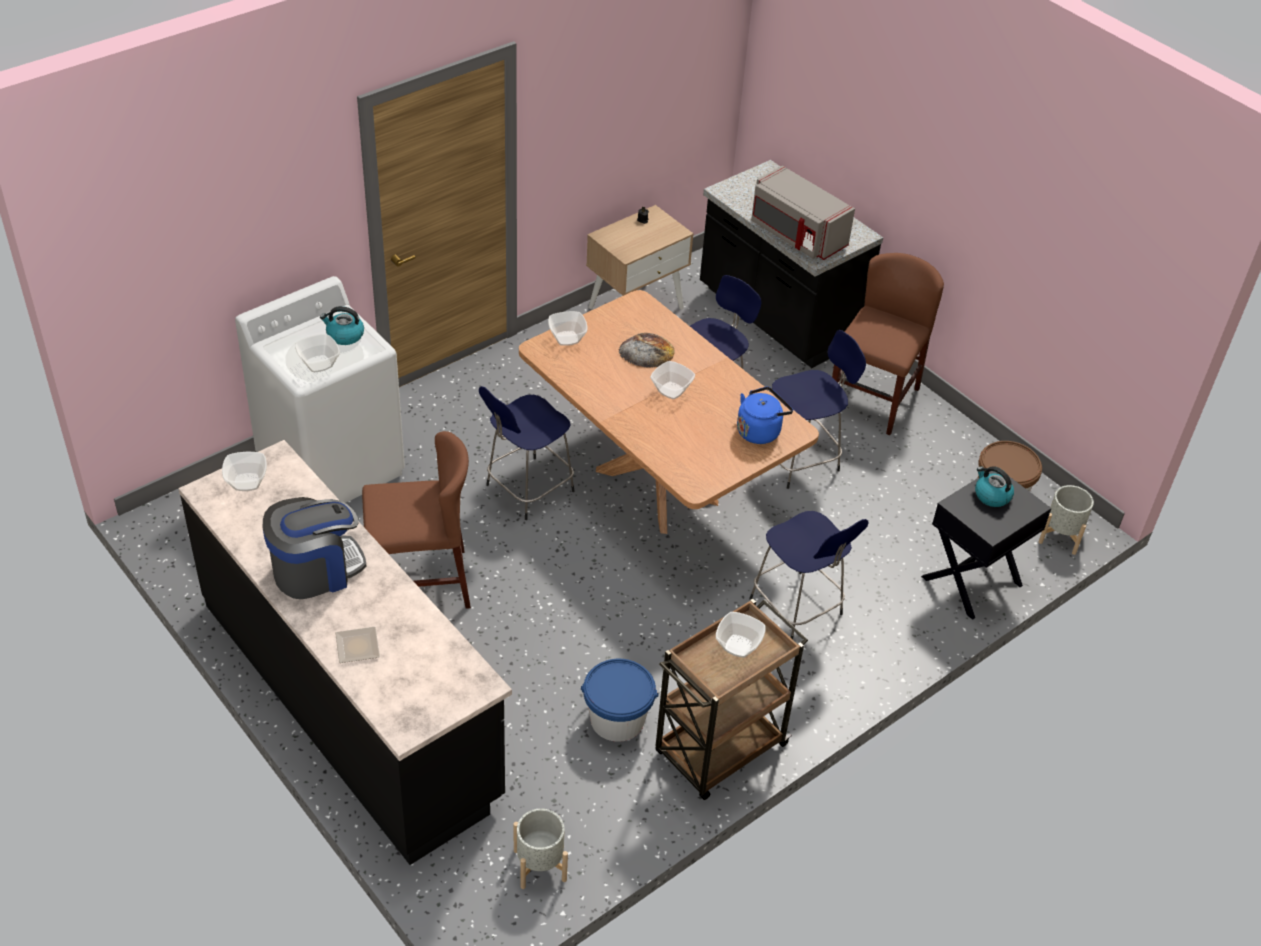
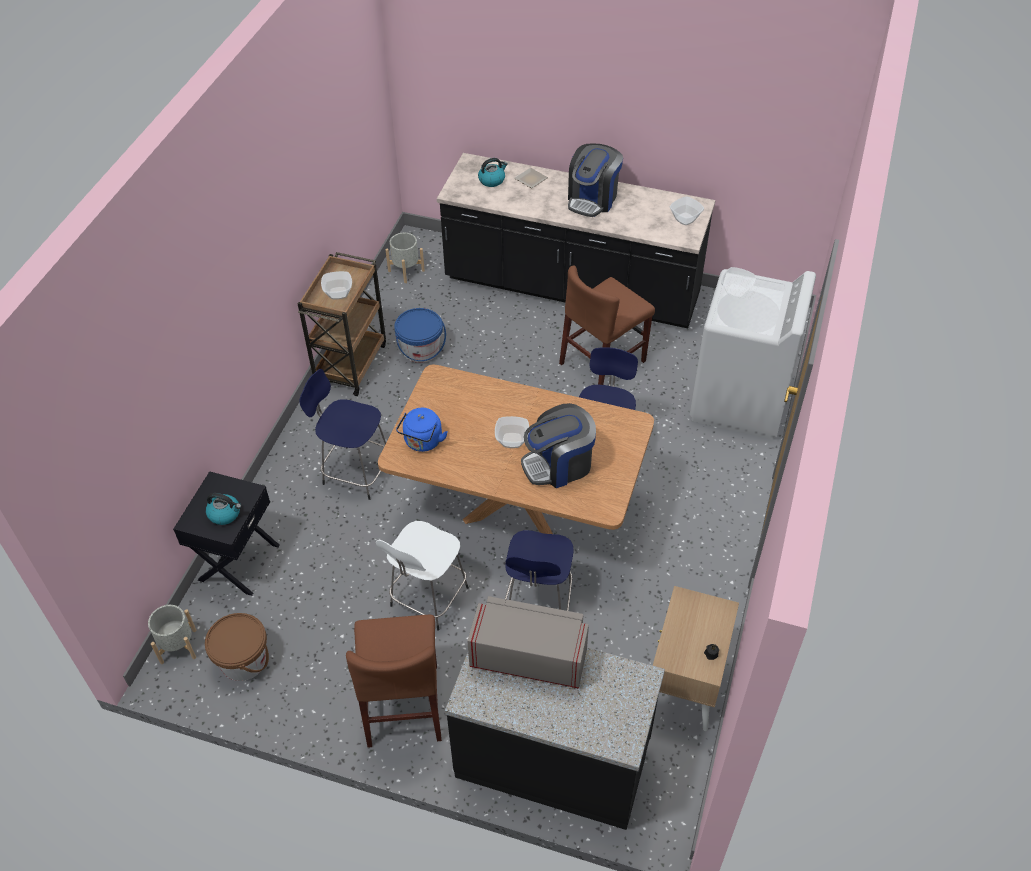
camera: 150 degrees right, 5 degrees up
(344, 335) = (748, 317): kettle -> kettle (492, 180)
(568, 339) = (625, 442): bowl -> none
(646, 351) = (559, 464): bread -> coffee machine
(800, 459) = (427, 599): blue stool -> white stool

